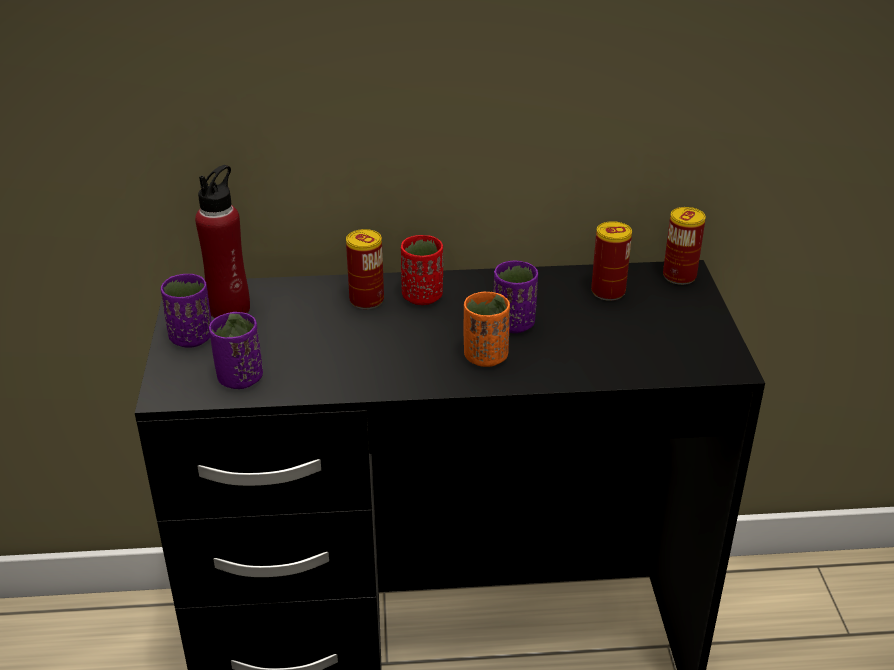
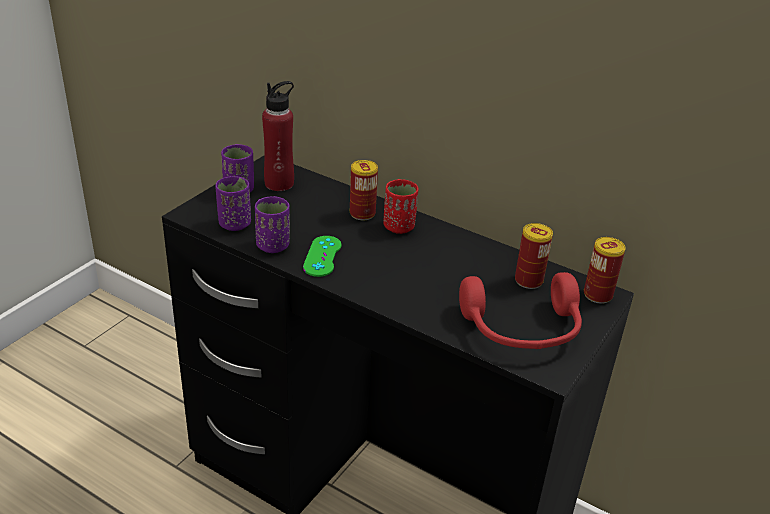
camera: 35 degrees right, 0 degrees up
(385, 365) = (322, 256): none -> green game controller
(485, 357) = (389, 281): orange cup -> none
(513, 324) = (434, 270): purple cup -> purple cup (273, 246)
(661, 341) = (522, 330): none -> red headphones

